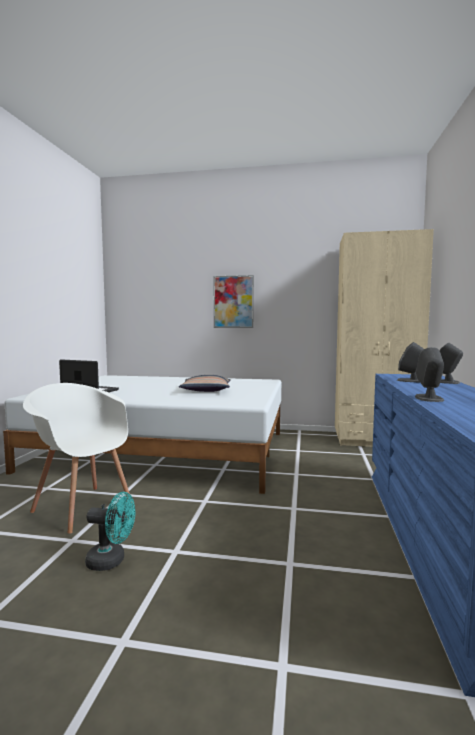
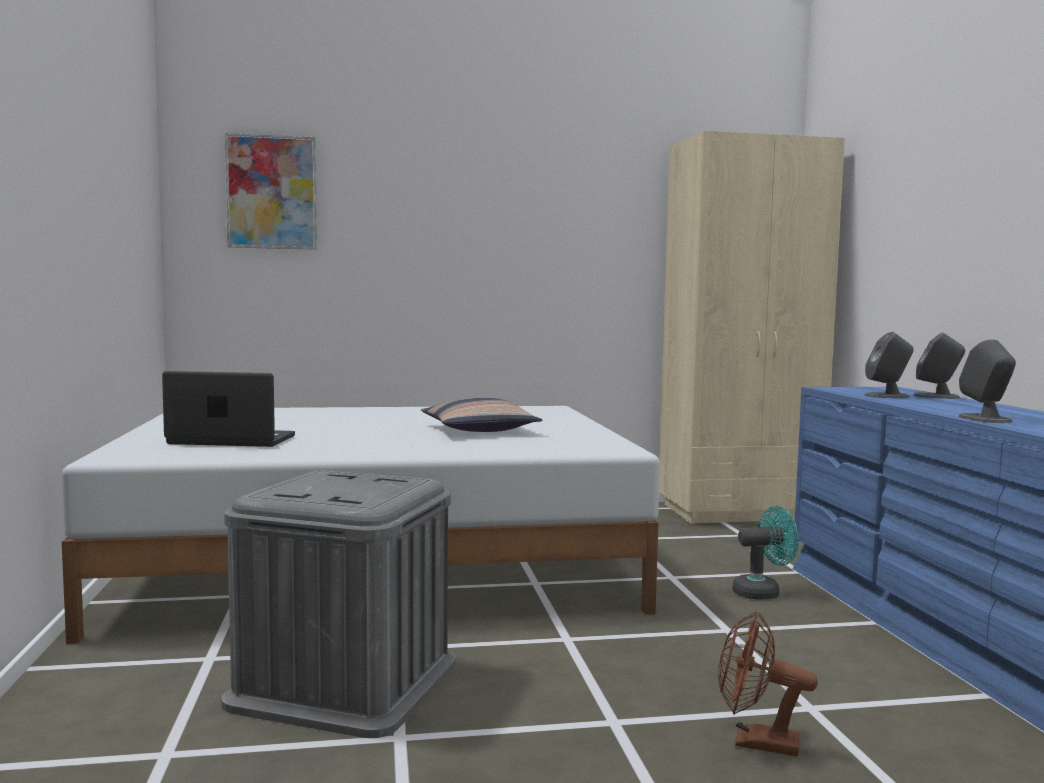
camera: 20 degrees left, 0 degrees up
(82, 508) = (344, 683): white chair -> grey storage box
(111, 561) = (521, 755): turquoise fan -> turquoise fan (763, 592)
(233, 302) = (465, 250): picture -> picture (271, 192)
(235, 578) = (755, 742): none -> brown fan

